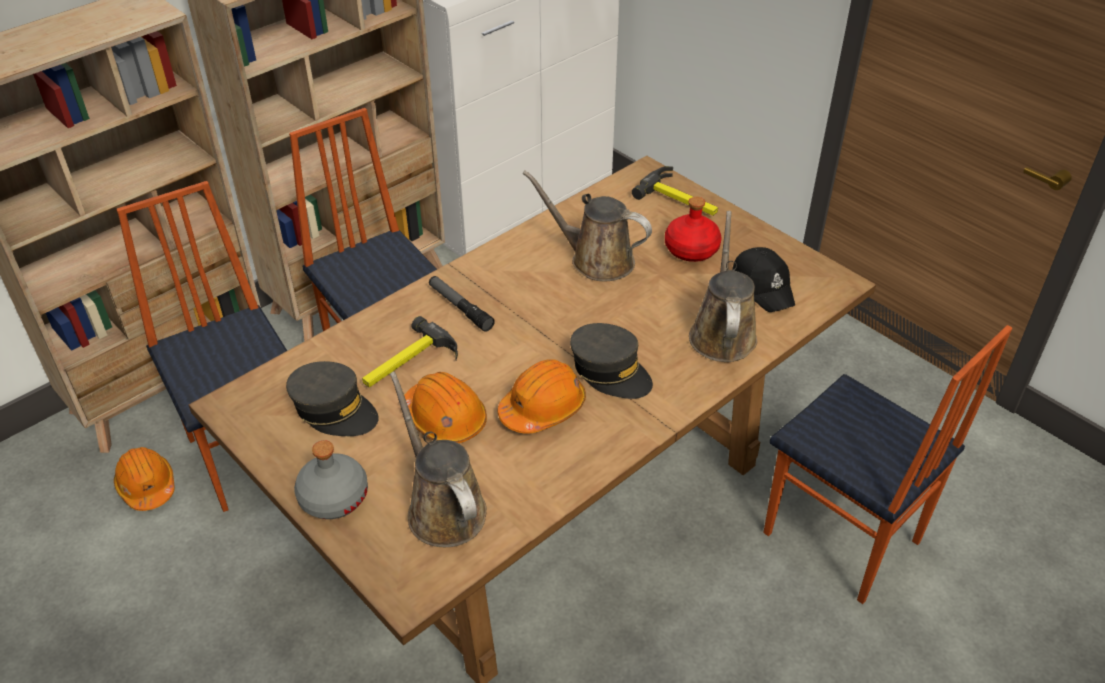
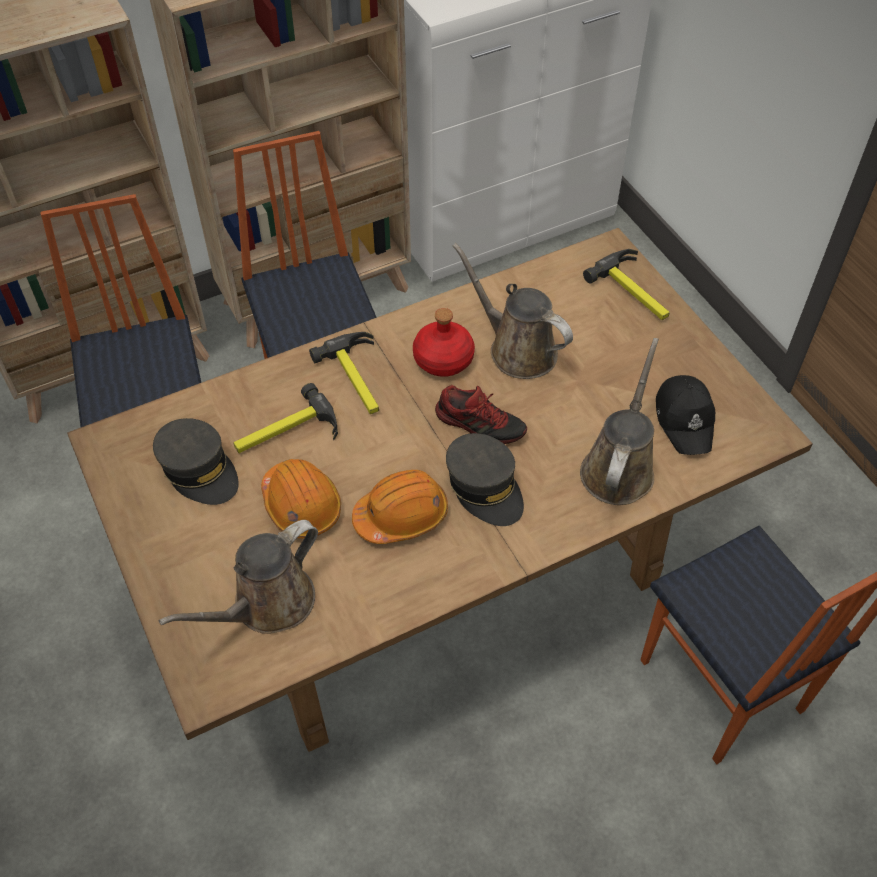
camera: 15 degrees right, 10 degrees up
(147, 486) = (62, 467): orange hard hat -> none
(333, 497) = (168, 567): grey bottle -> none
(442, 508) = (267, 605): brown watering can -> brown watering can turned 120 degrees counterclockwise
(460, 308) = (358, 378): flashlight -> hammer
(586, 323) = (480, 424): none -> shoe
(690, 249) = (623, 357): red bottle -> red bottle (443, 359)

